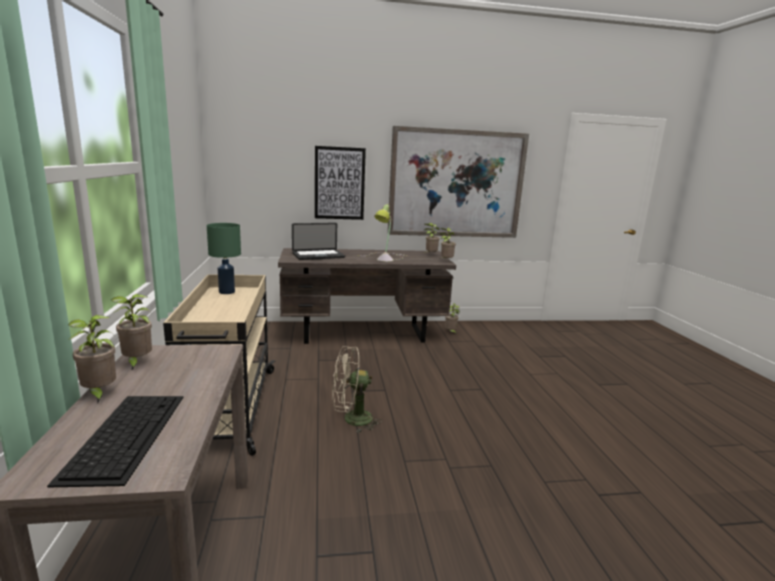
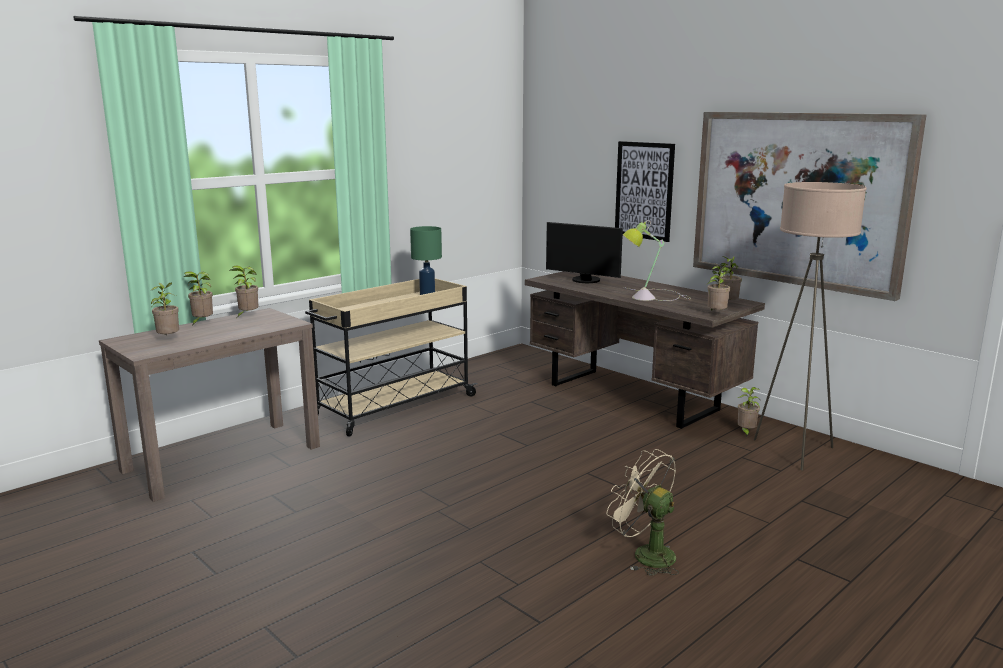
camera: 55 degrees right, 0 degrees up
(126, 434) = (169, 339): keyboard -> potted plant
(318, 256) = (584, 281): laptop -> monitor
(351, 420) = (450, 450): beige fan -> beige fan (645, 554)
(486, 334) = (795, 452): none -> beige floor lamp

